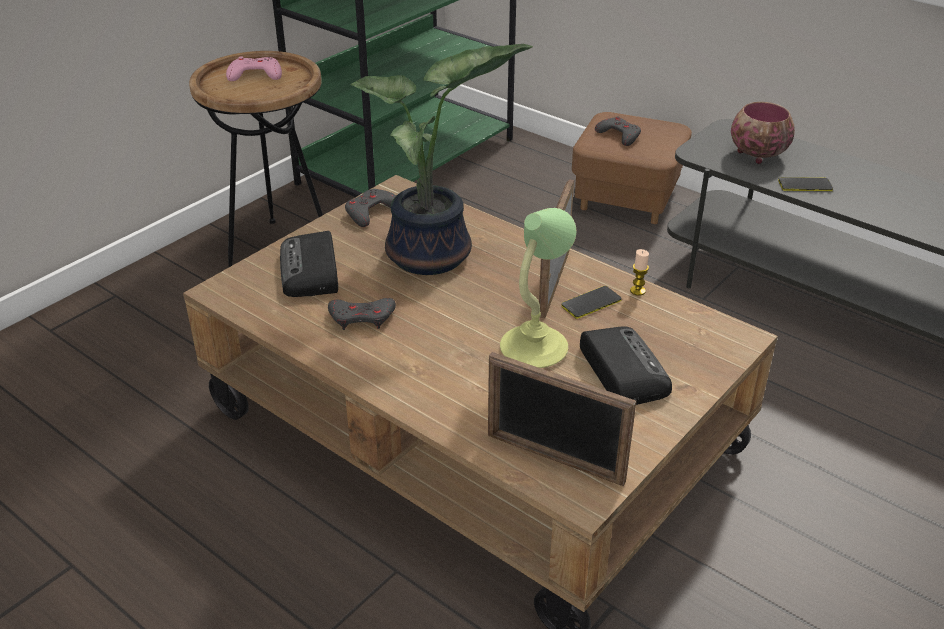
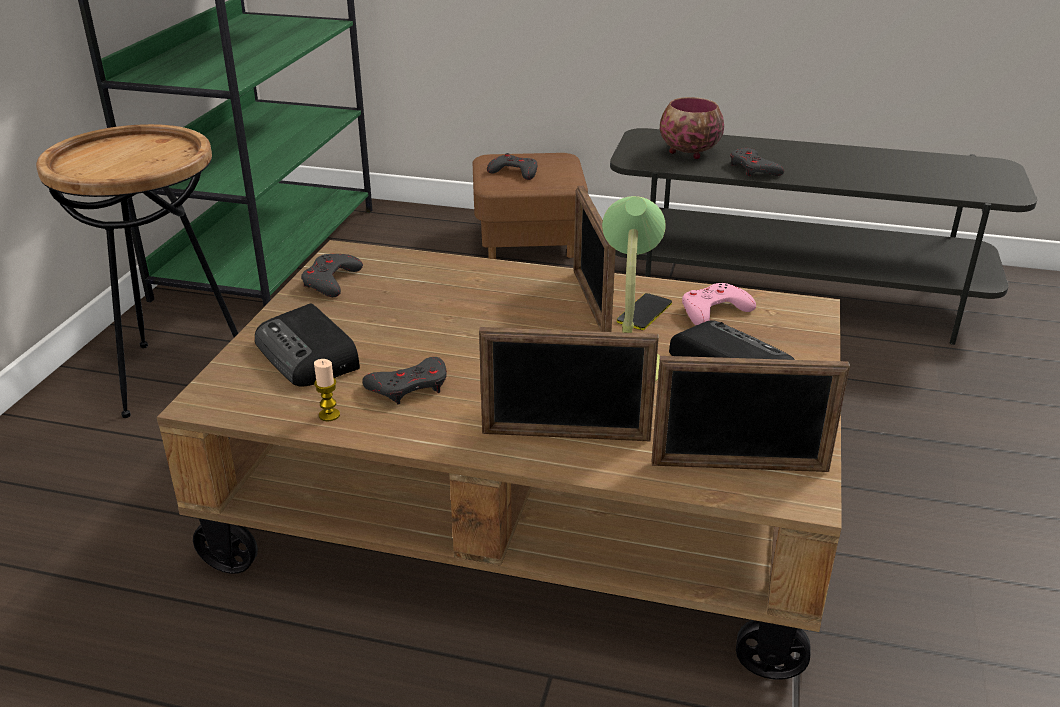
camera: 25 degrees left, 5 degrees down
(255, 75) = (120, 152): pink game controller -> pink game controller (714, 311)
(433, 257) = (441, 309): potted plant -> none
(443, 391) = (565, 436): none -> picture frame
(637, 291) = (679, 291): candle -> candle (329, 415)
(805, 185) = (753, 168): phone -> grey game controller

